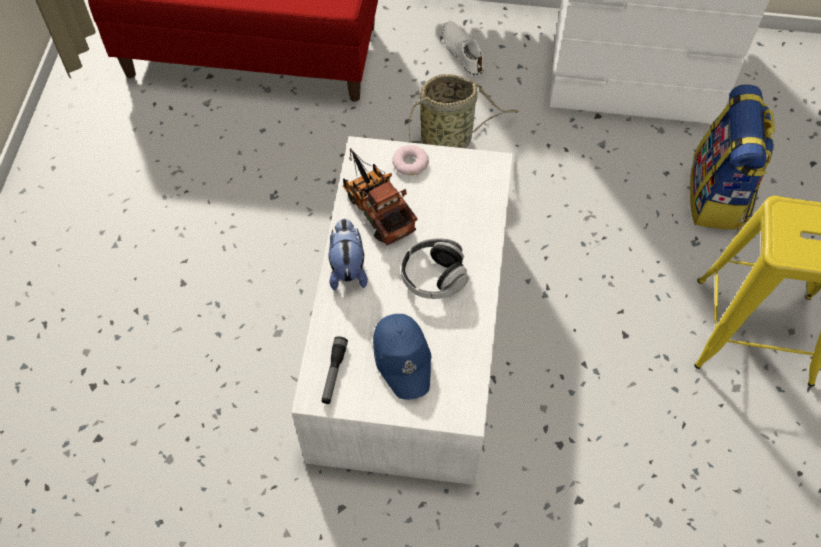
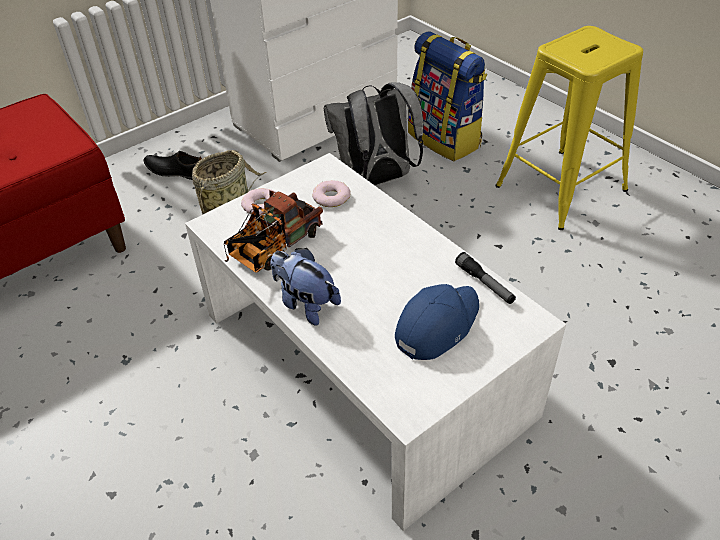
camera: 45 degrees left, 15 degrees down
(334, 373) = (399, 383): flashlight -> flashlight (485, 283)
(376, 206) = (272, 249): toy truck -> toy truck turned 60 degrees counterclockwise
(403, 358) = (436, 325): blue cap -> blue cap turned 75 degrees counterclockwise
(433, 277) = (381, 258): headphones -> none
(462, 52) = (176, 171): white shoe -> black shoe
(463, 196) = (331, 197): none -> donut
(604, 189) = (376, 180): none -> grey backpack

